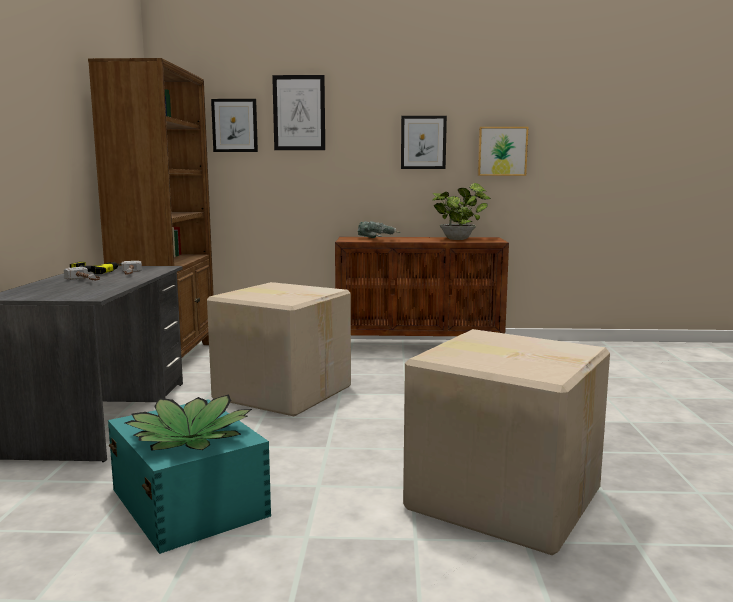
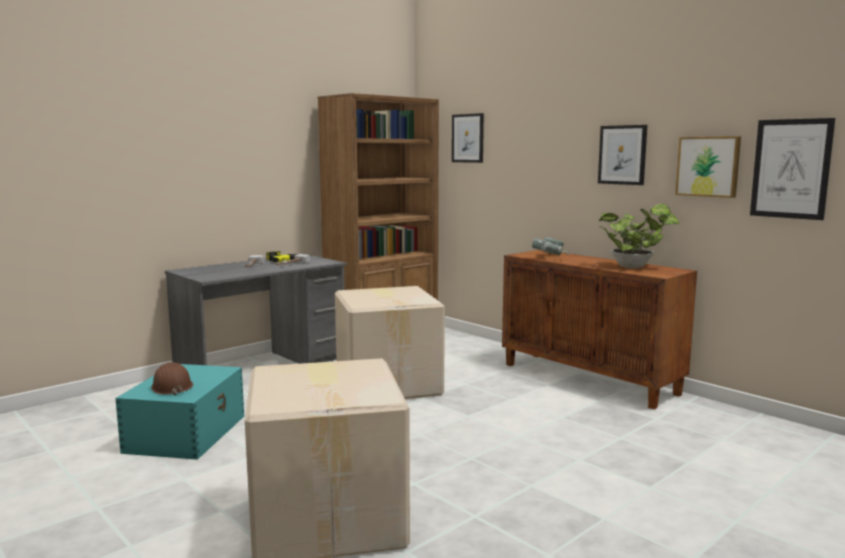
camera: 45 degrees right, 0 degrees up
(190, 438) = (171, 386): potted plant -> brown hard hat
(299, 113) = (514, 125): picture -> picture (790, 169)

